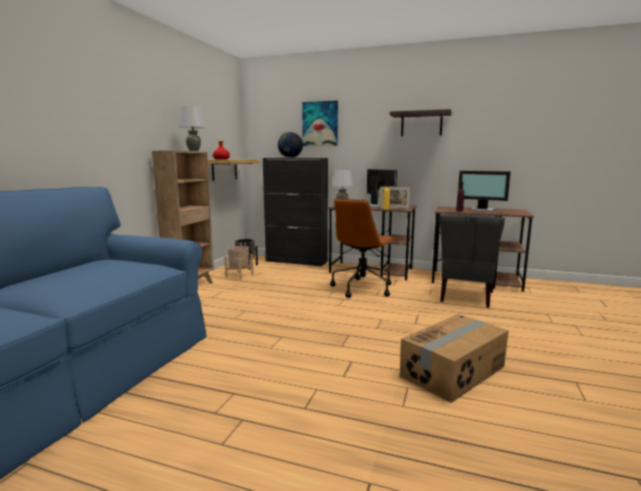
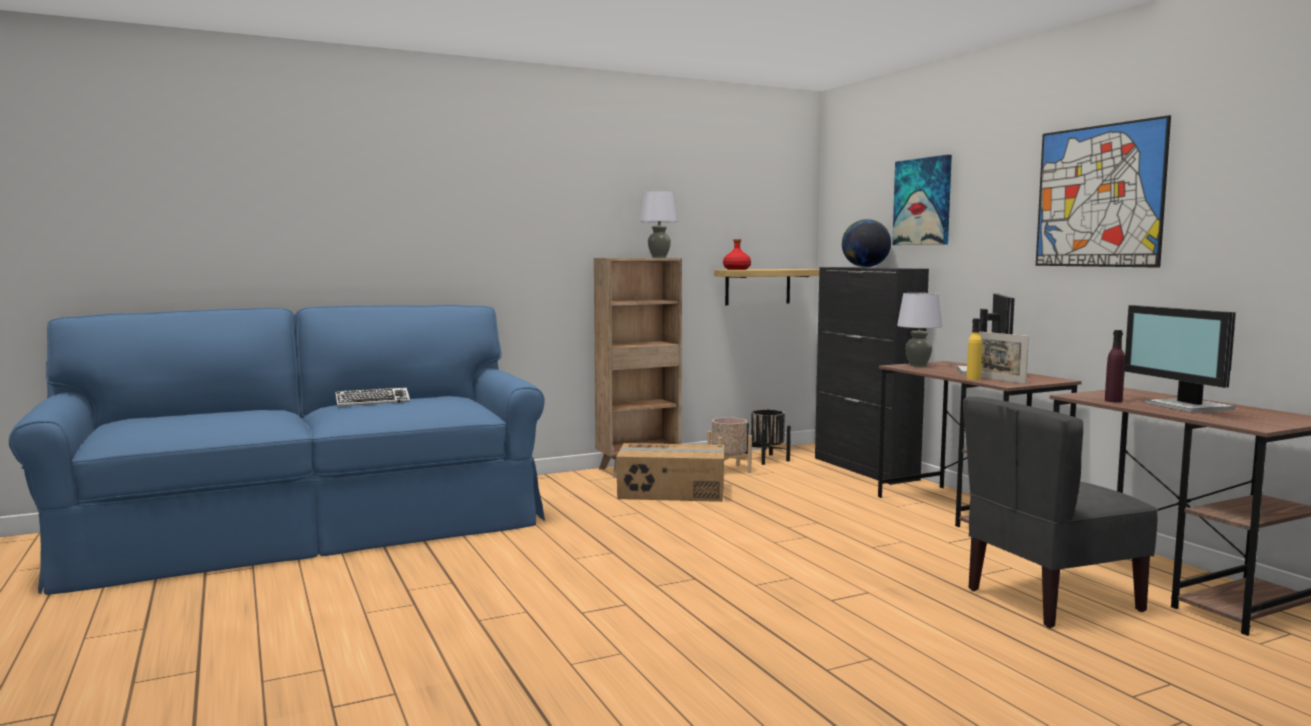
camera: 45 degrees right, 5 degrees down
(55, 276) = (372, 402): none -> keyboard
(362, 288) = (877, 531): brown office chair -> none
(421, 124) = (1098, 196): shelf -> picture
(454, 371) = (724, 667): cardboard box -> cardboard box (672, 492)

